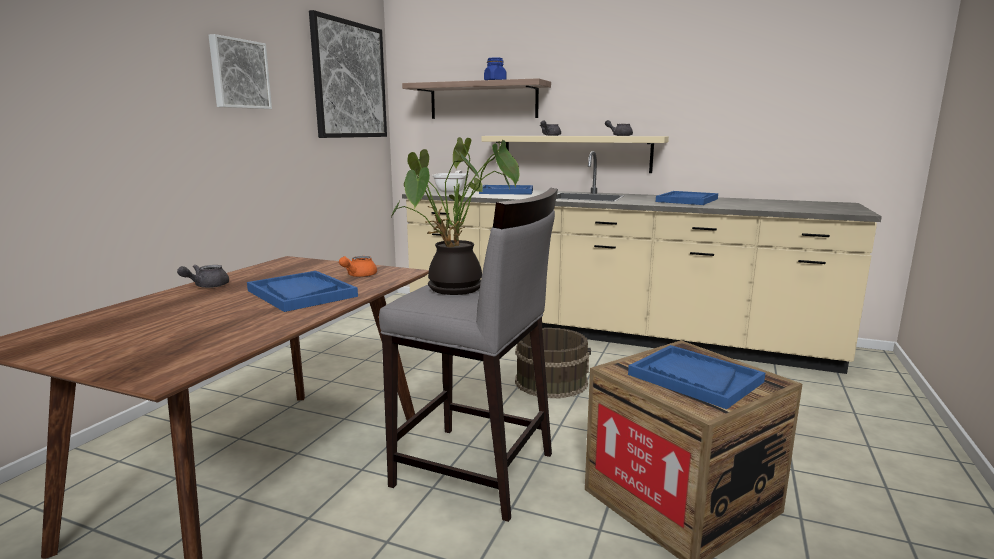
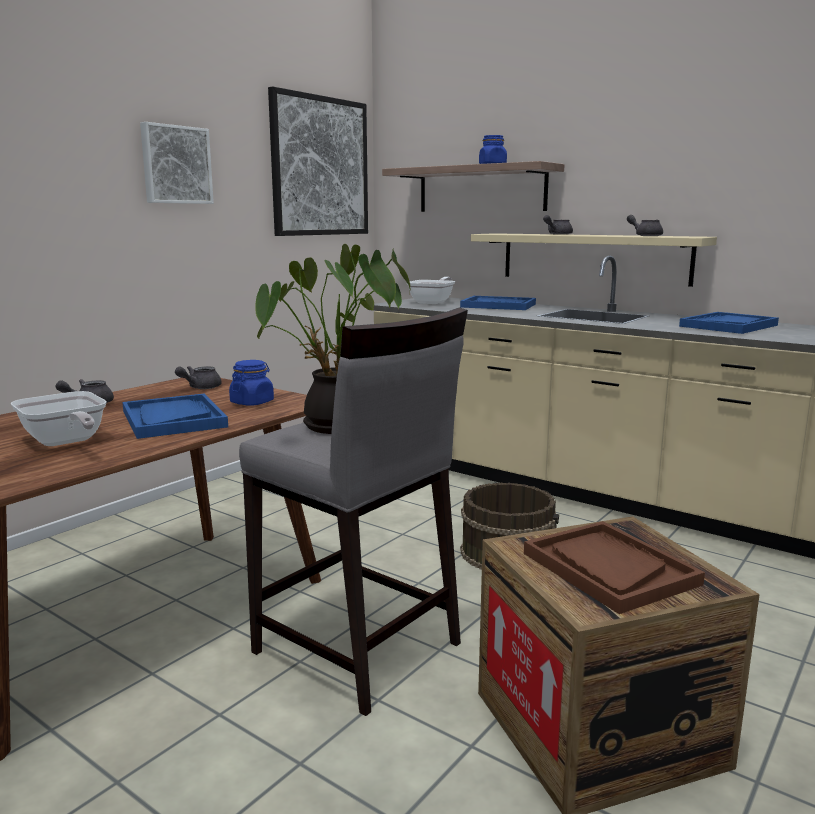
camera: 15 degrees right, 0 degrees up
(218, 320) = (65, 442): none -> frying pan
(298, 267) = (200, 387): none -> grey teapot
(358, 276) = (252, 402): orange teapot -> blue jar
(694, 378) = (608, 568): blue tray -> brown tray

